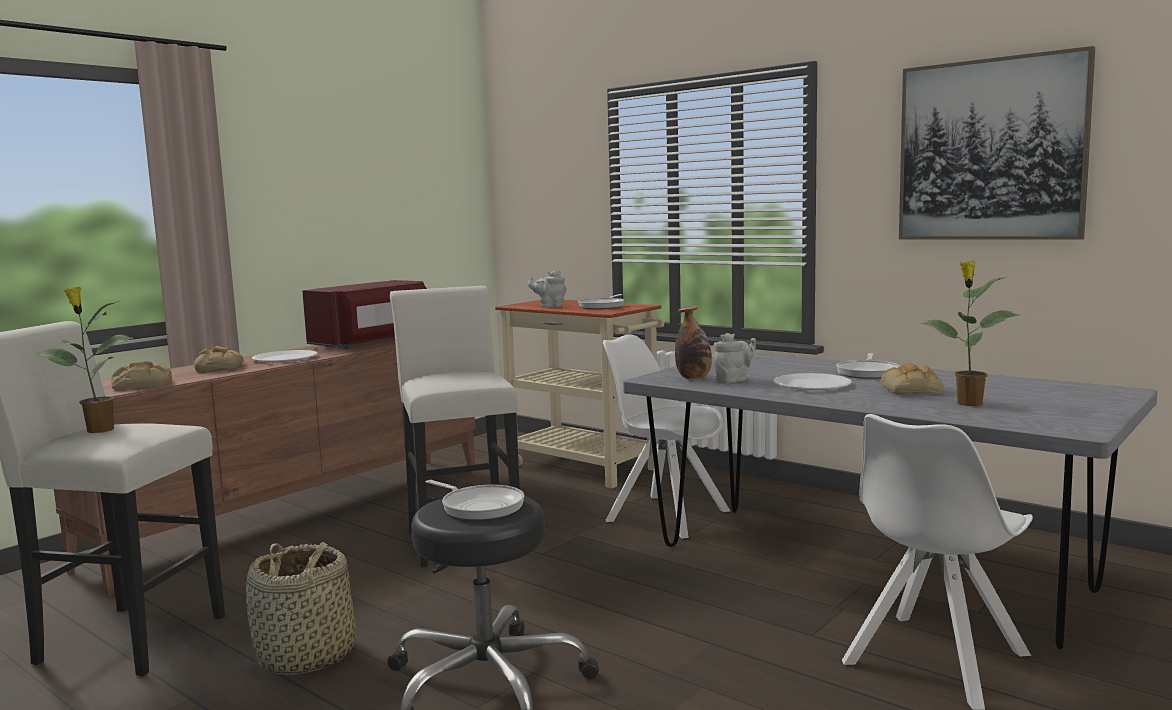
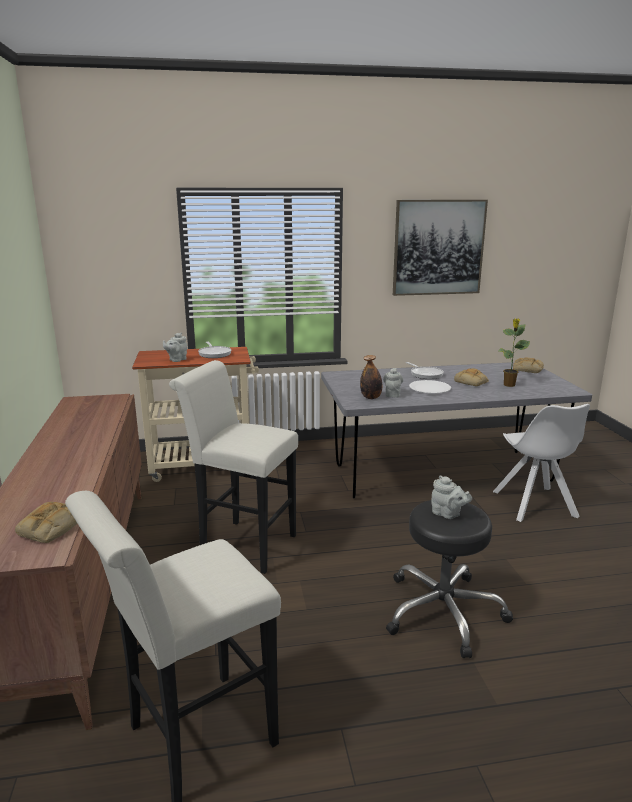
camera: 50 degrees left, 10 degrees up
(98, 430) = (180, 580): potted plant -> none
(219, 367) = (44, 485): bread -> bread (527, 369)
(285, 358) = (71, 457): white plate -> none
(306, 657) = (337, 660): basket -> none
(374, 342) = (85, 420): red microwave -> none
(479, 507) = (448, 514): frying pan -> grey teapot
(666, 516) = (313, 481): white chair -> none

